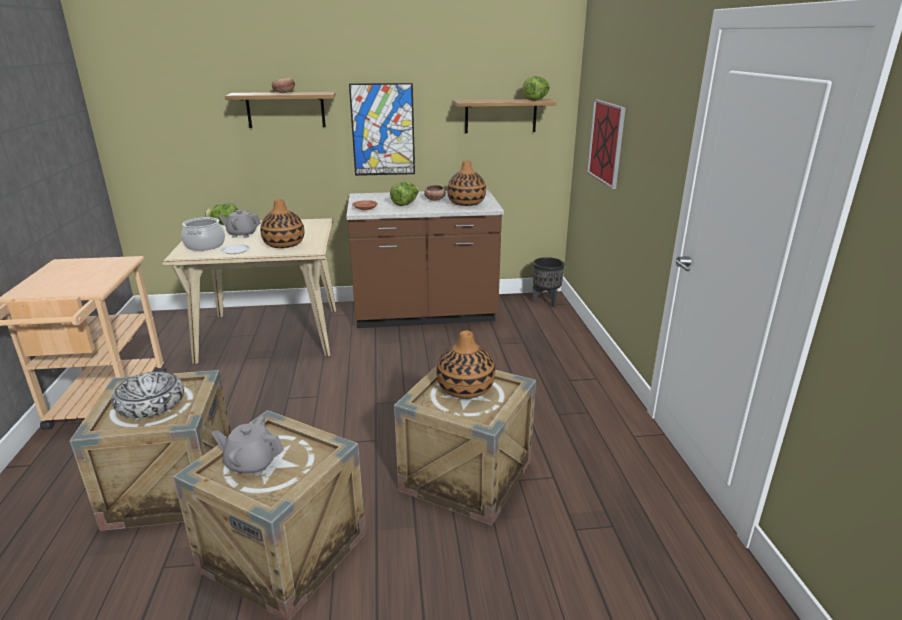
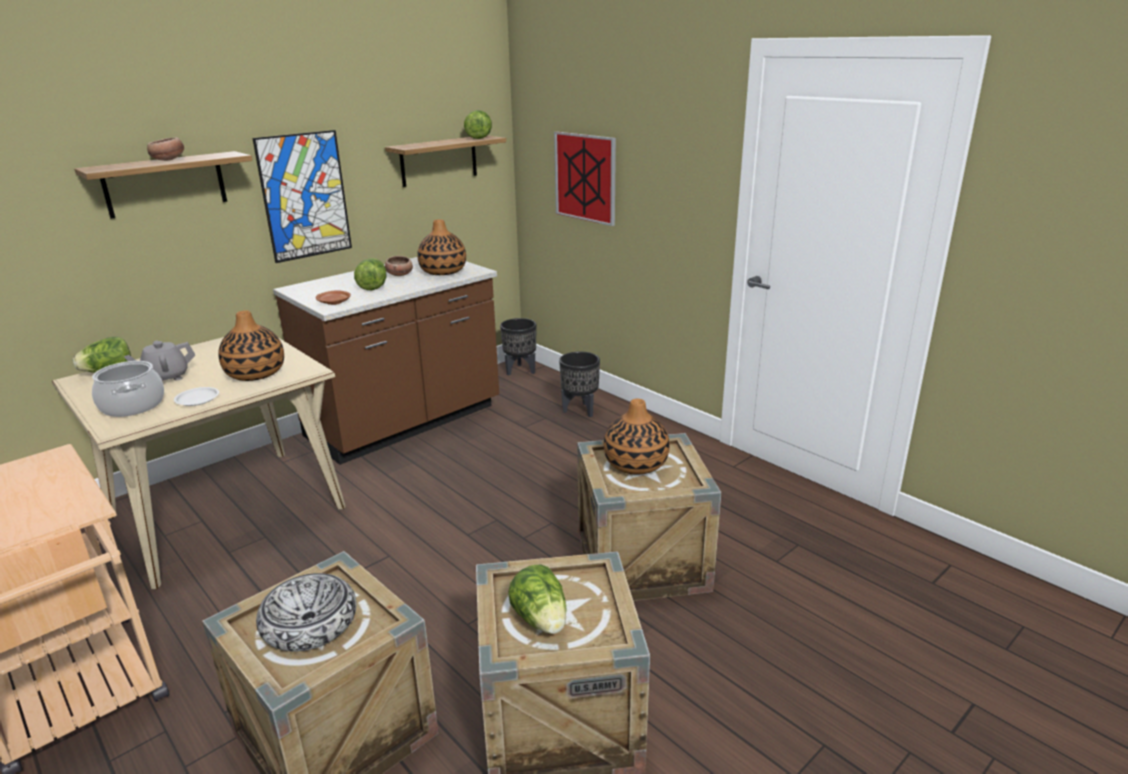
camera: 35 degrees left, 0 degrees up
(252, 464) = (541, 620): grey teapot -> lettuce
(556, 345) = (579, 410): none -> black planter

